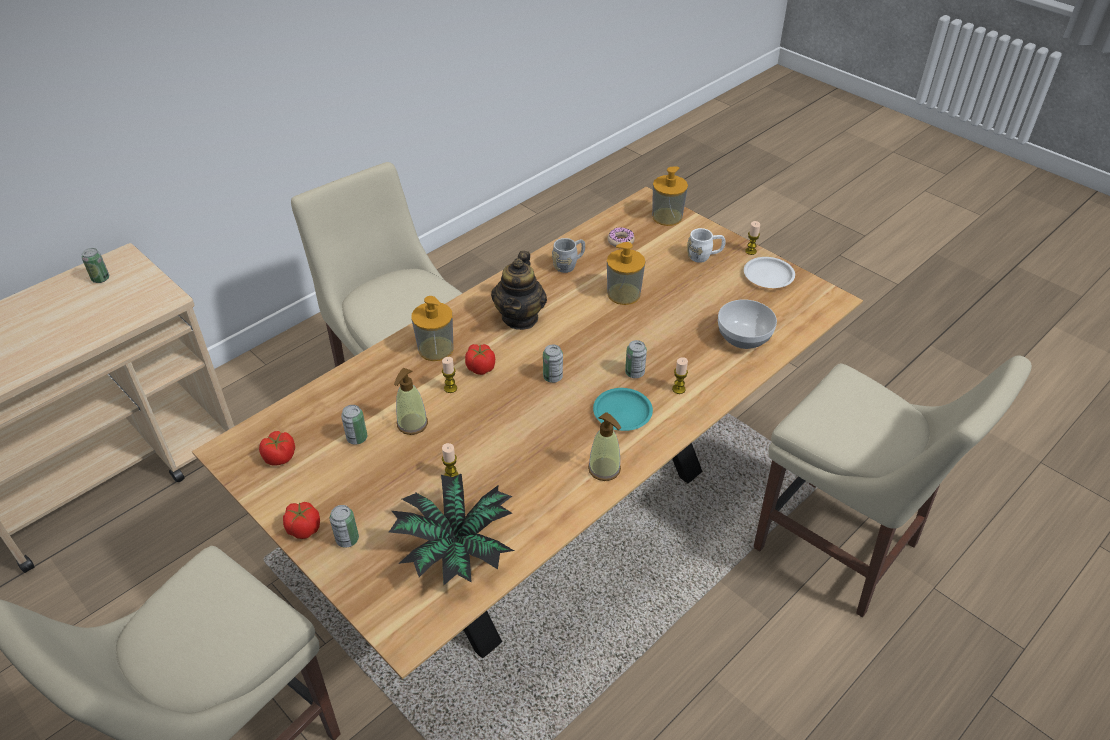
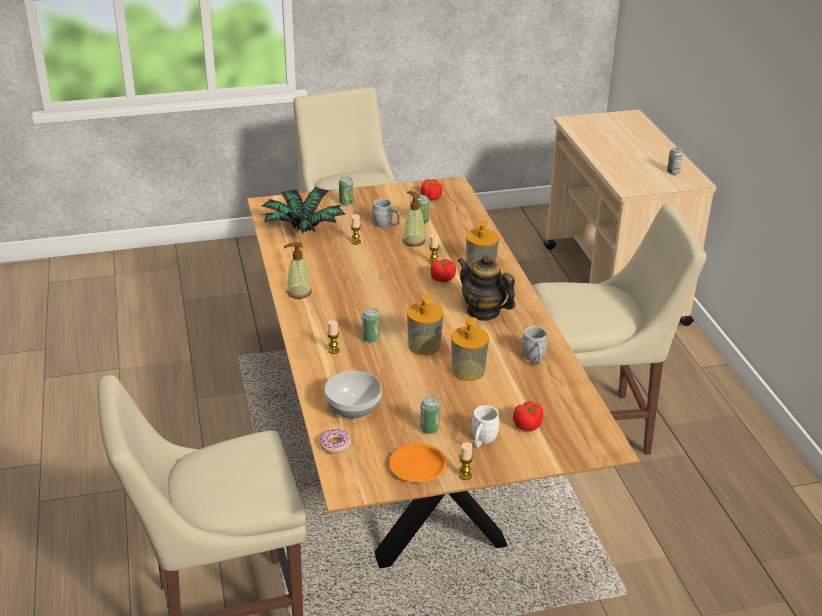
camera: 120 degrees right, 10 degrees down
(304, 528) = (368, 193): tomato -> tomato (527, 425)
(386, 467) = (386, 225): none -> grey mug
(552, 377) = (403, 303): can -> can (429, 429)
(620, 241) = (548, 400): donut -> donut (335, 445)
(622, 413) = (337, 318): turquoise plate -> none
(667, 217) = (568, 447): soap dispenser -> soap dispenser (424, 345)
(768, 276) = (418, 466): white plate -> orange plate

